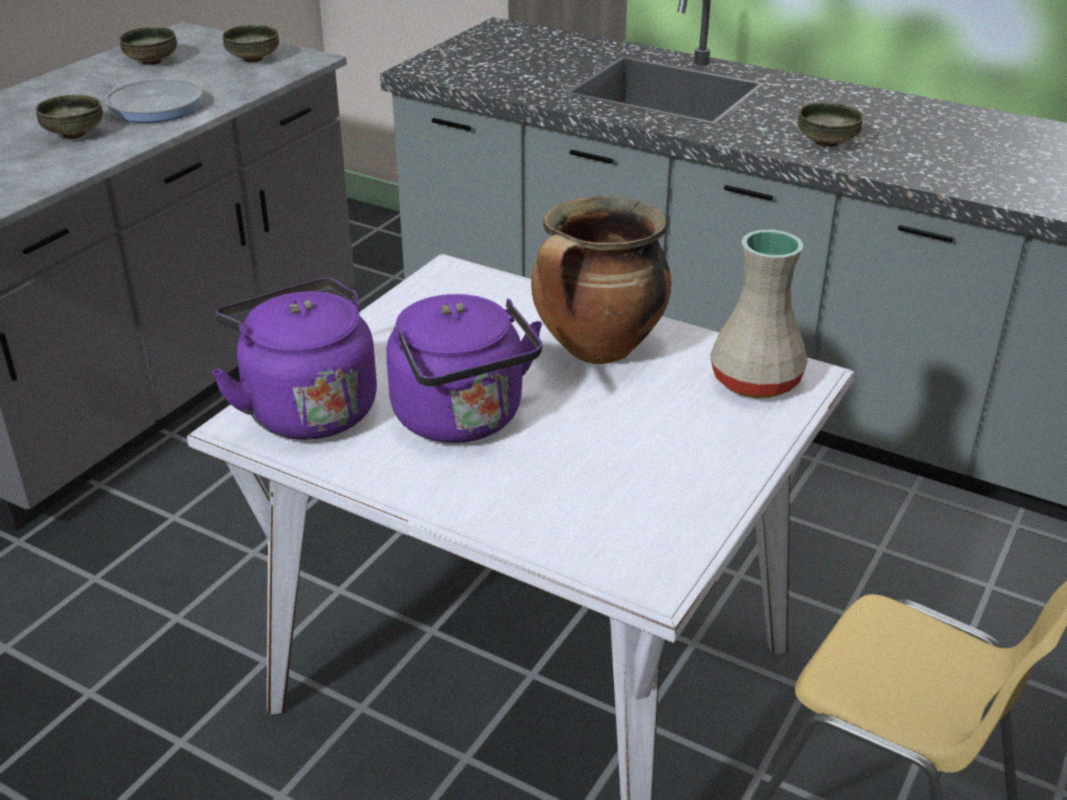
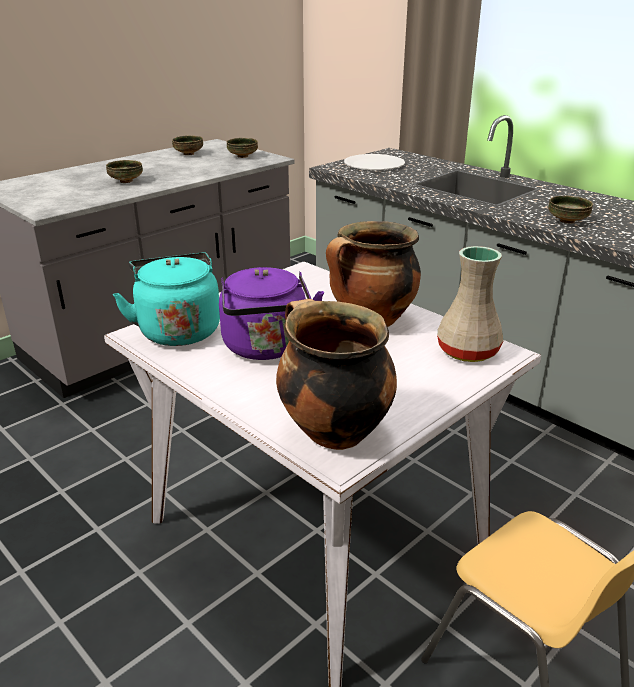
camera: 15 degrees right, 5 degrees down
(152, 106) = (175, 172): frying pan -> none
(306, 408) = (178, 330): purple kettle -> turquoise kettle
(486, 57) = (374, 164): none -> white plate
(624, 539) = (332, 431): none -> cooking pot

